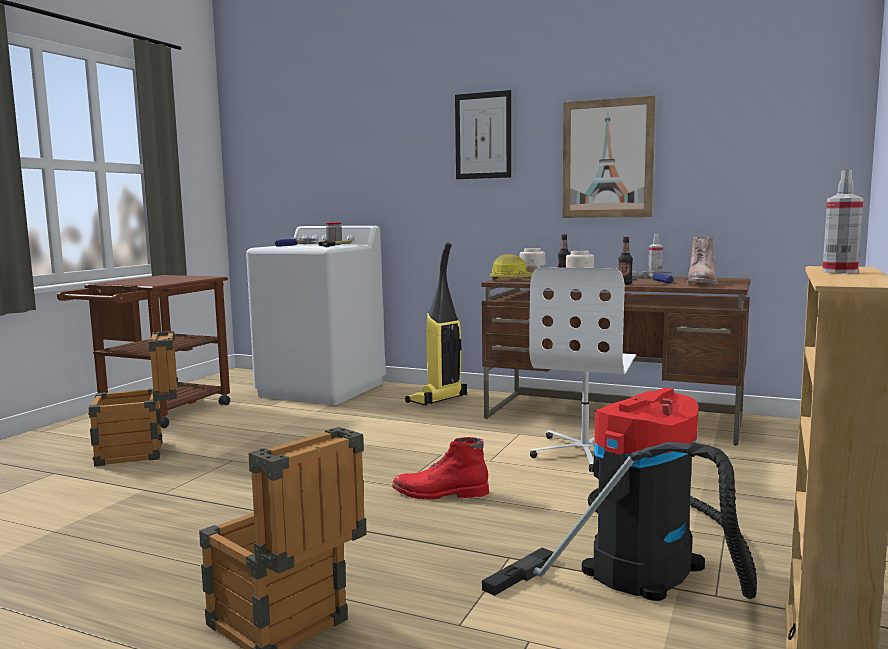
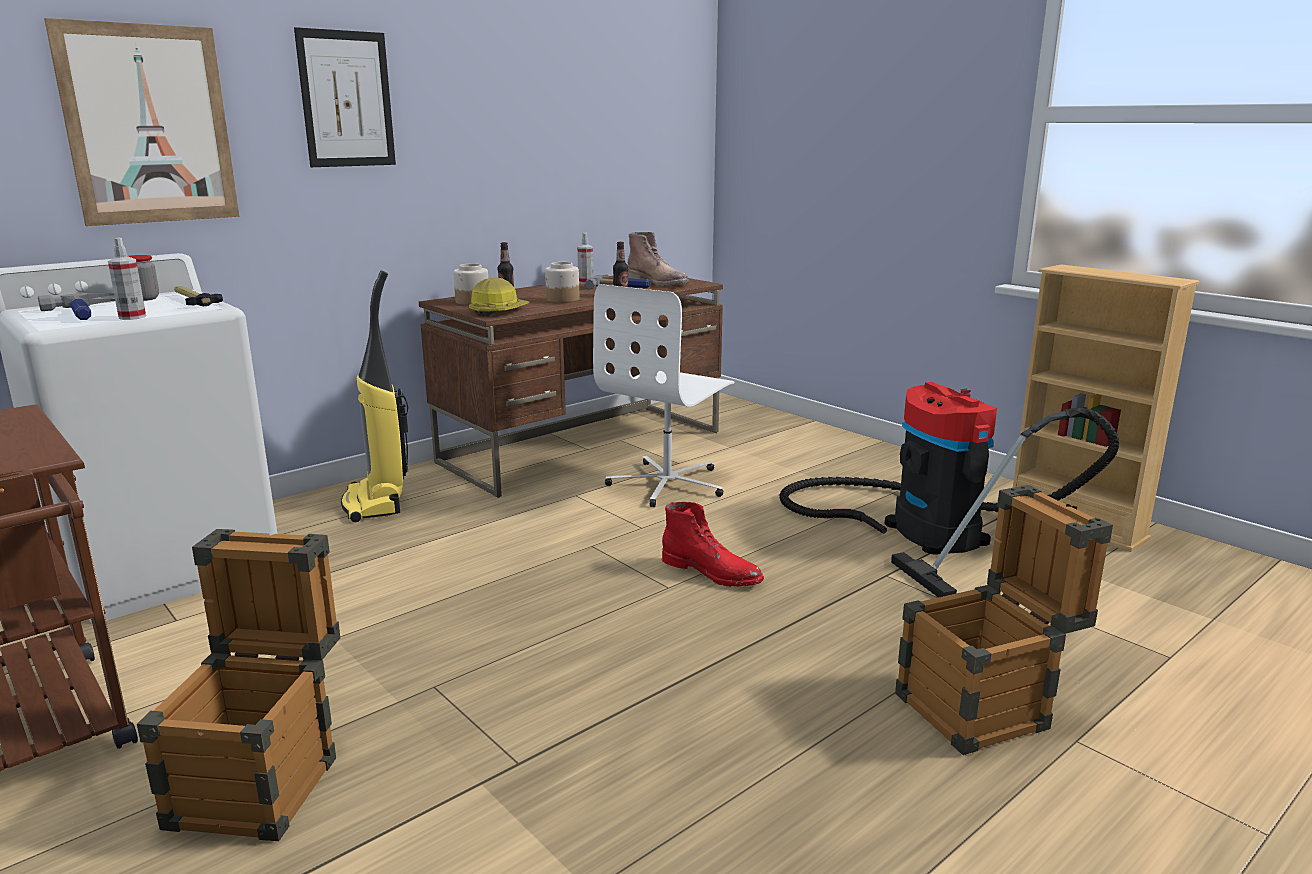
camera: 65 degrees left, 10 degrees up
(439, 494) = (712, 572): red boot -> red boot turned 90 degrees counterclockwise
(585, 452) = (668, 484): white office chair -> white office chair turned 75 degrees clockwise
(607, 159) = (510, 141): picture -> picture (149, 125)
(840, 272) = (1103, 272): spray bottle -> spray bottle (132, 317)

